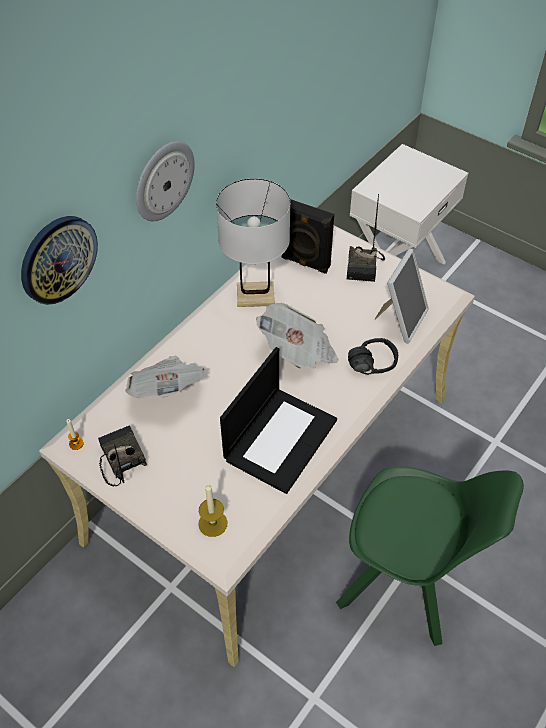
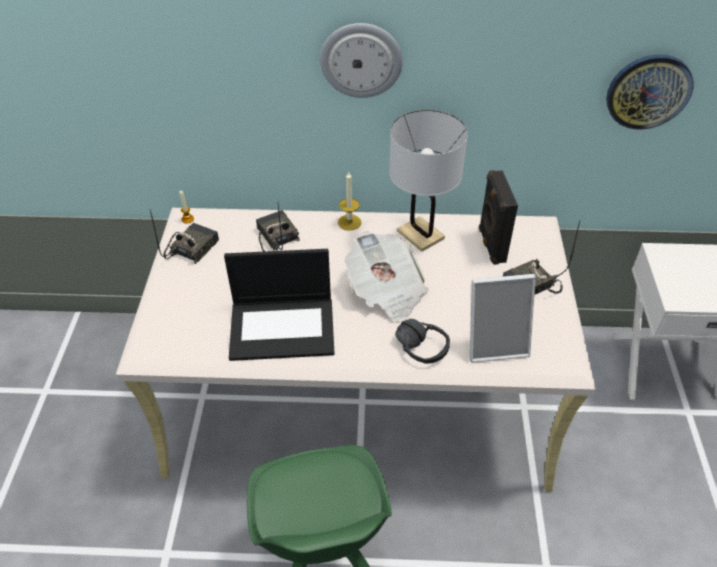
camera: 55 degrees right, 5 degrees down
(58, 259) = (224, 56): wall clock -> wall clock (648, 91)
(167, 389) = (275, 237): newspaper -> radio
(213, 523) = (169, 330): candle -> candle (349, 222)

